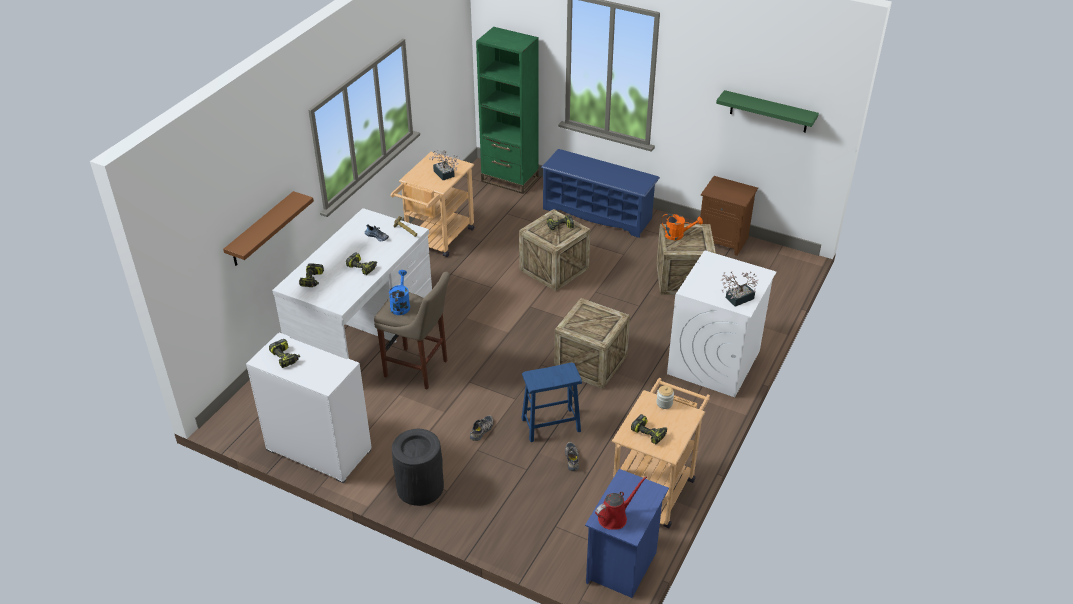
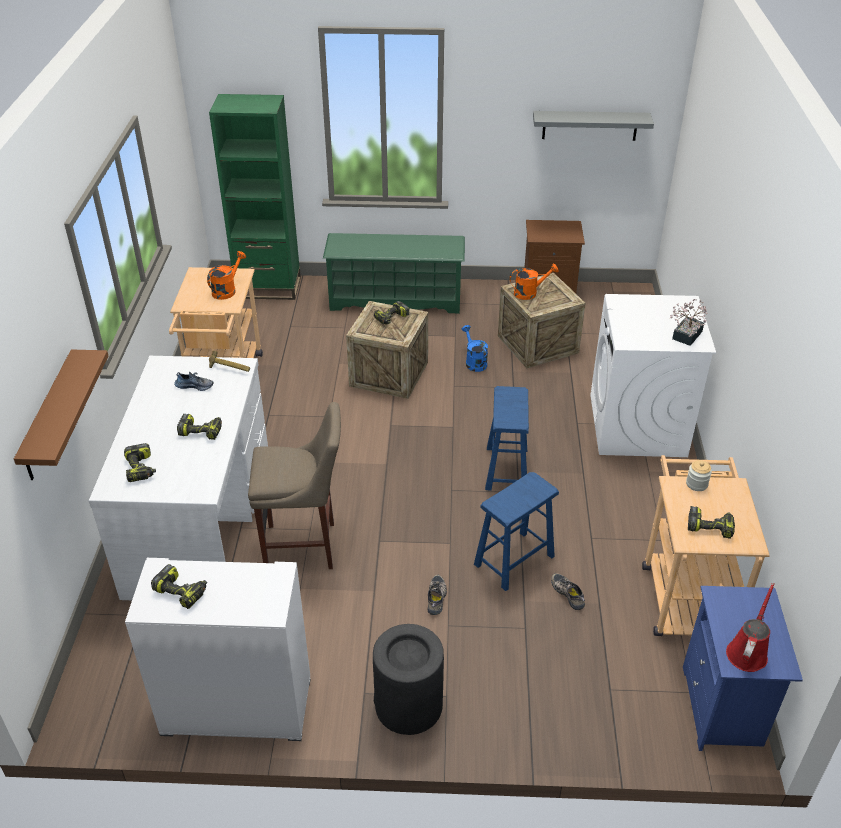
camera: 25 degrees left, 0 degrees up
(400, 305) = (276, 466): blue watering can -> blue watering can (474, 362)
(445, 175) = (227, 290): potted plant -> orange watering can
(590, 363) = (506, 469): crate -> blue stool
(598, 213) = (396, 299): blue shoe rack -> green shoe rack
(769, 112) = (590, 125): green shelf -> grey shelf

